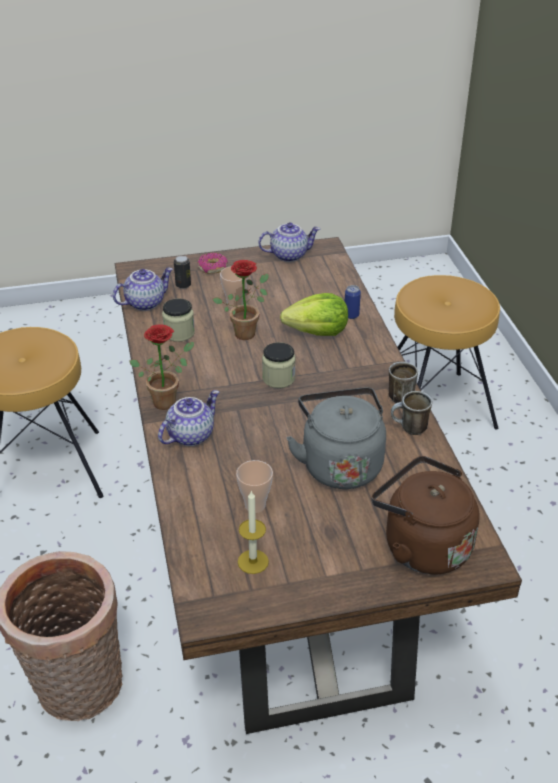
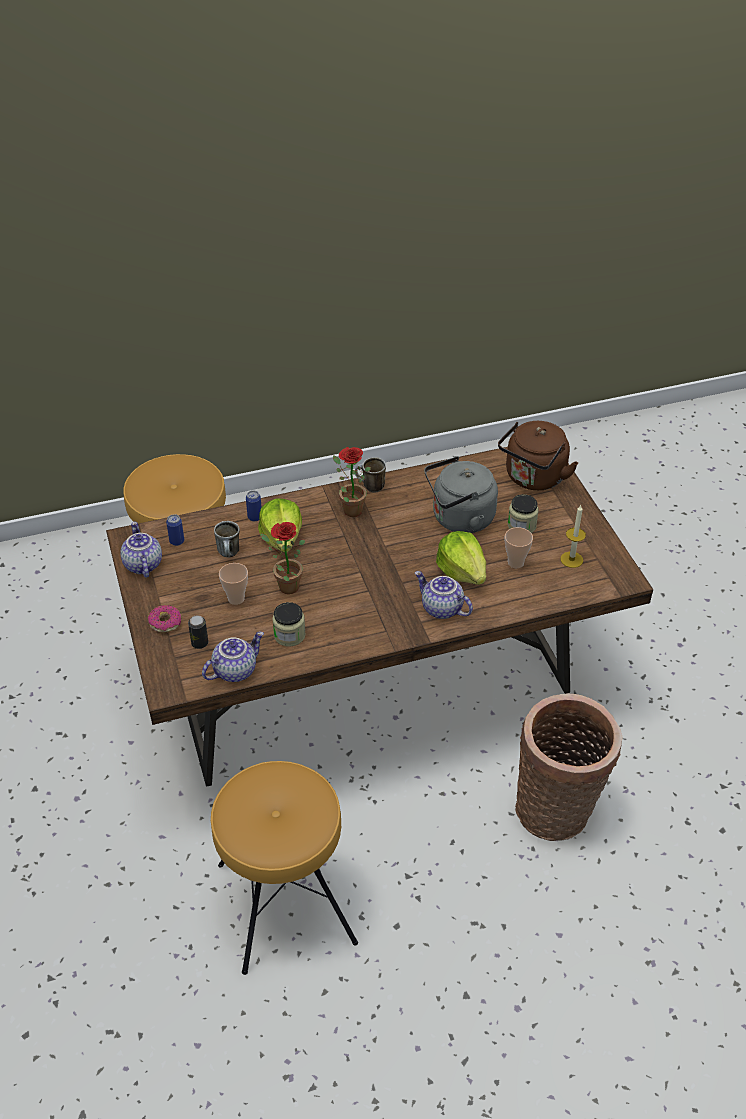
camera: 95 degrees left, 5 degrees up
(145, 302) = (234, 670): teapot -> teapot turned 90 degrees clockwise
(168, 400) = (396, 630): potted plant -> potted plant (349, 509)
(248, 457) = (462, 571): none -> lettuce
(278, 378) = (356, 559): jar -> jar (521, 525)
(319, 272) = (177, 541): none -> can
(409, 429) = (412, 483): mug -> mug (230, 554)

